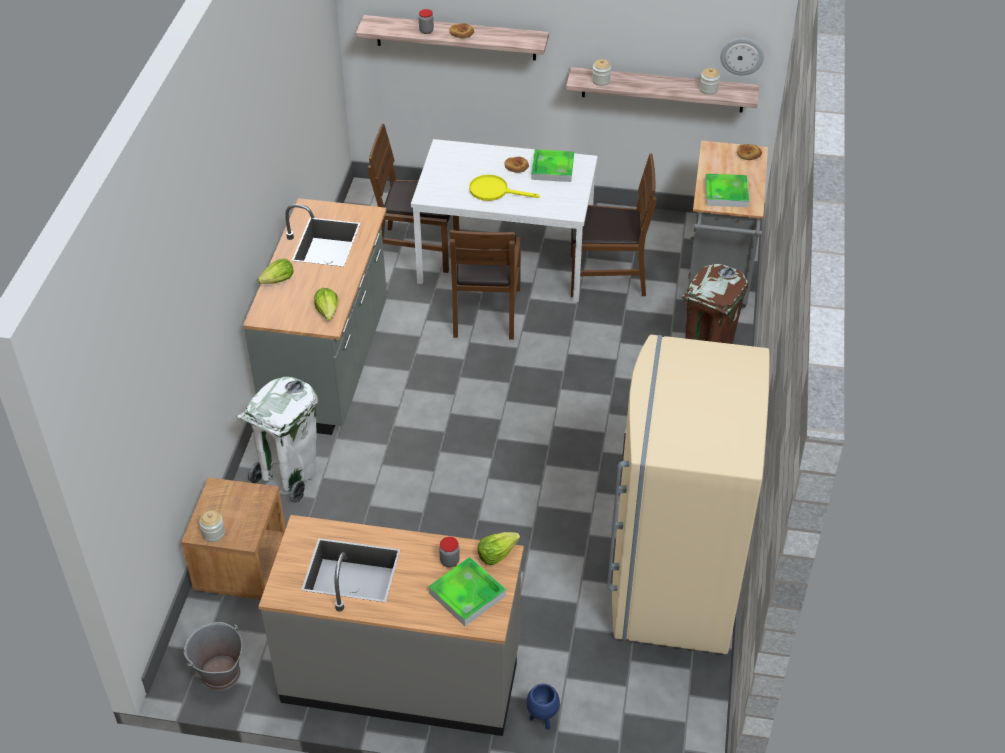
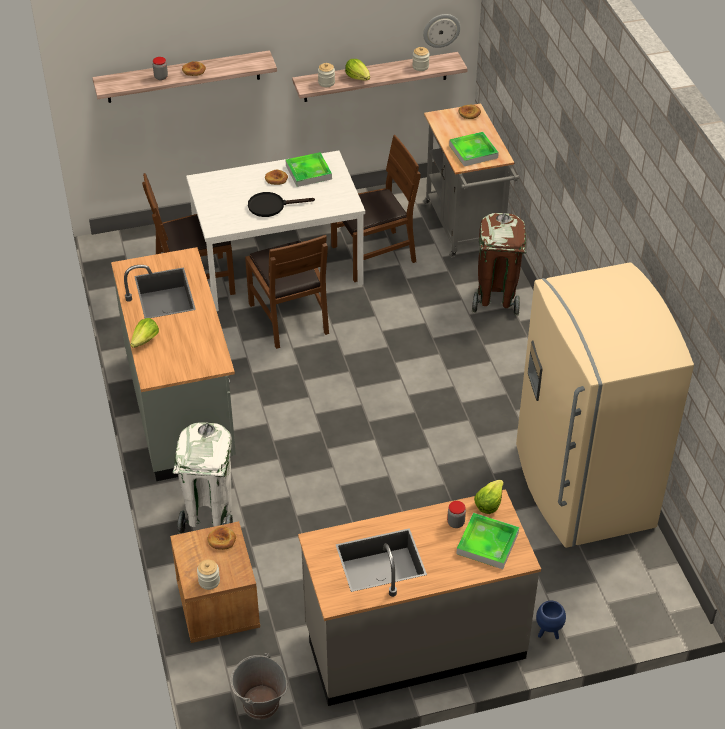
camera: 25 degrees left, 0 degrees up
(251, 498) = (222, 540): none -> bread
(328, 312) = (209, 353): lettuce -> lettuce (358, 77)
(494, 191) = (271, 206): yellow frying pan -> black frying pan

